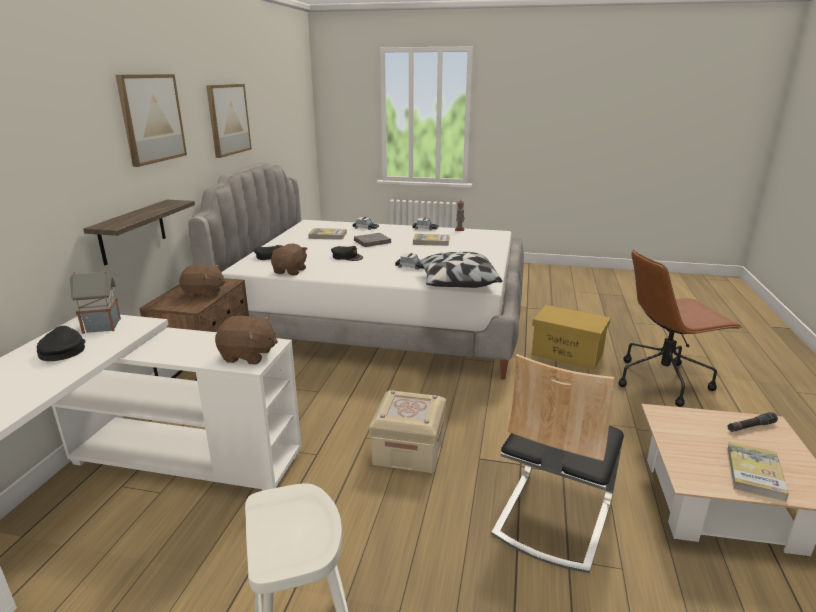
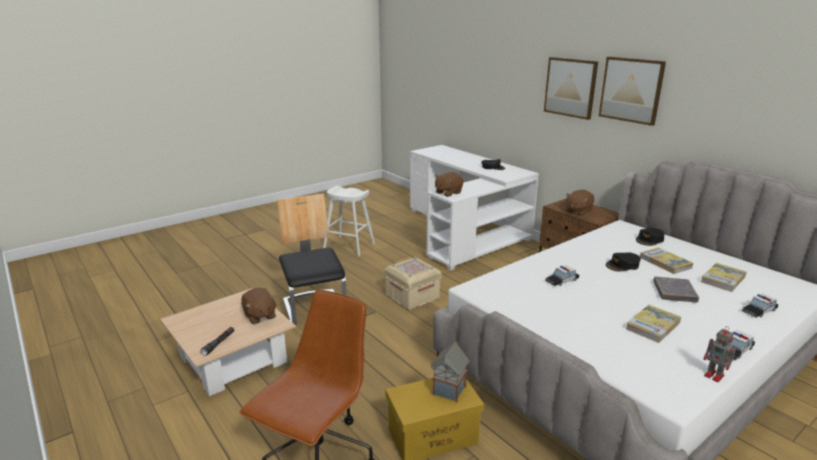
camera: 130 degrees right, 0 degrees up
(103, 326) = (513, 173): toy house -> toy house (449, 391)
(132, 231) = (585, 153): shelf -> none
(228, 119) = (747, 116): picture -> picture (570, 87)
(290, 271) = (598, 237): brown plush toy -> brown plush toy (259, 316)
(457, 283) = (494, 282): pillow -> none
(754, 473) = (214, 314): book -> book (665, 262)

